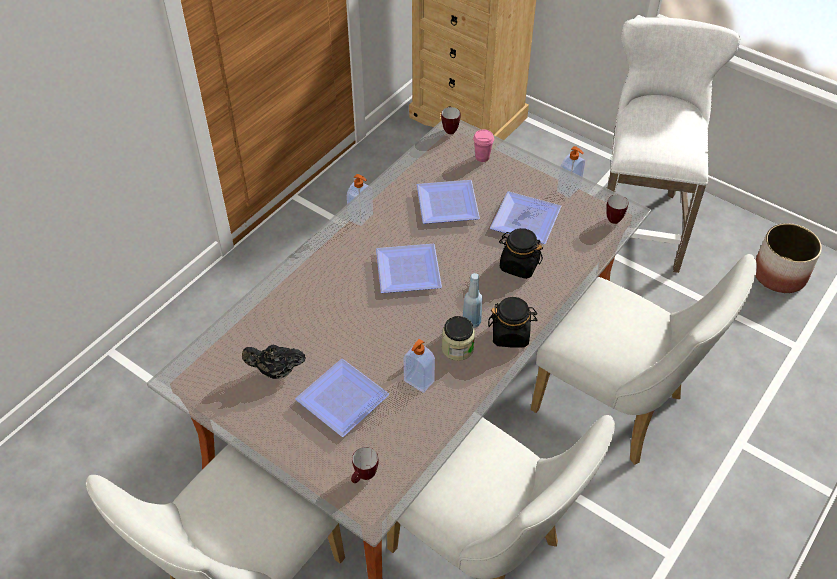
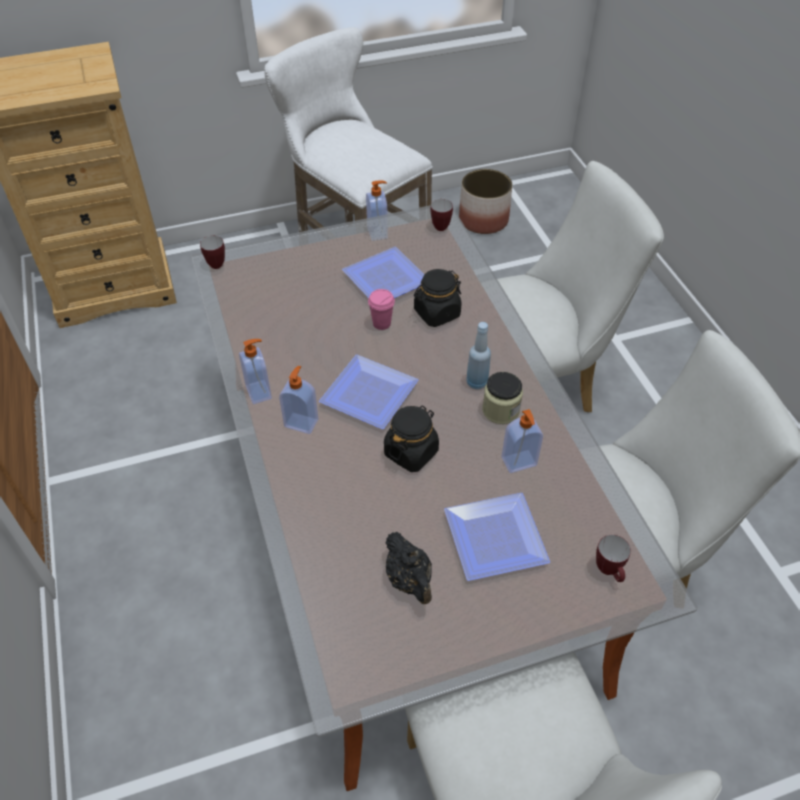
camera: 55 degrees left, 0 degrees up
(276, 371) = (410, 580): black teapot -> black teapot turned 60 degrees counterclockwise
(354, 251) = (301, 422): none -> soap dispenser
(445, 206) = (311, 321): plate -> none
(482, 157) = (276, 263): pink cup -> pink cup (381, 323)
(510, 334) = (515, 364): black jar -> black jar (411, 452)

